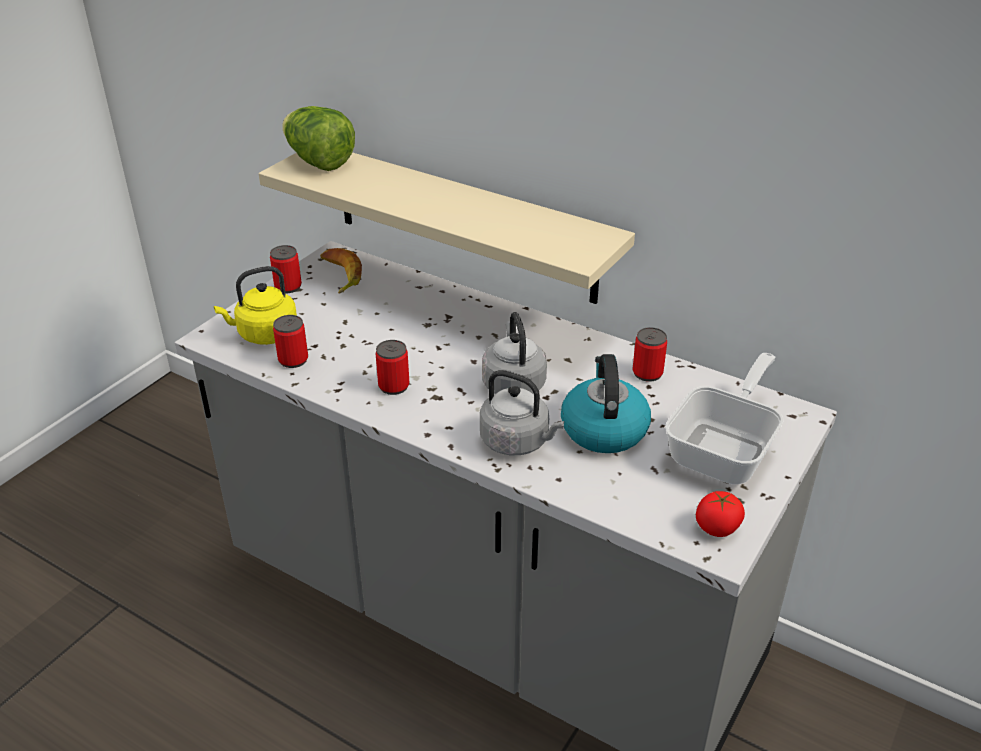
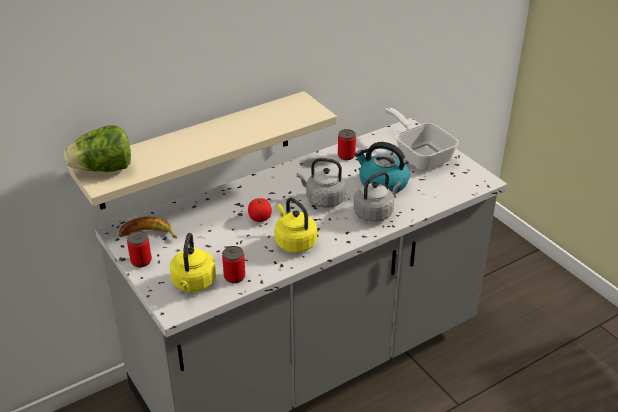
camera: 65 degrees left, 0 degrees up
(394, 386) = (294, 242): can -> yellow kettle
(717, 527) = (470, 176): tomato -> tomato (259, 218)

